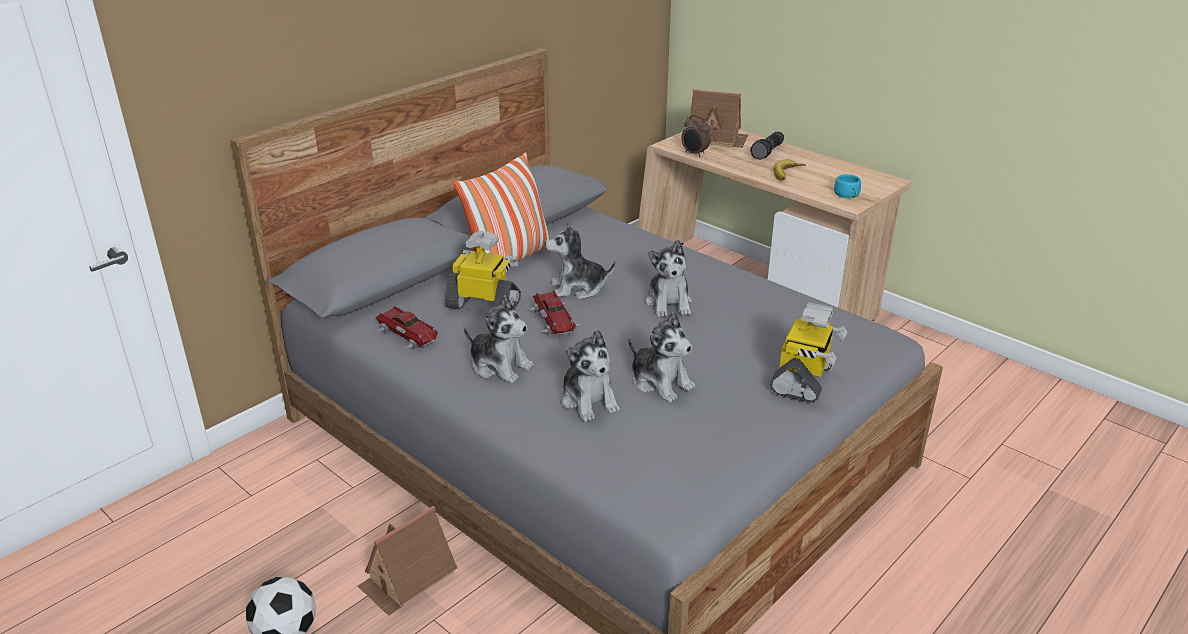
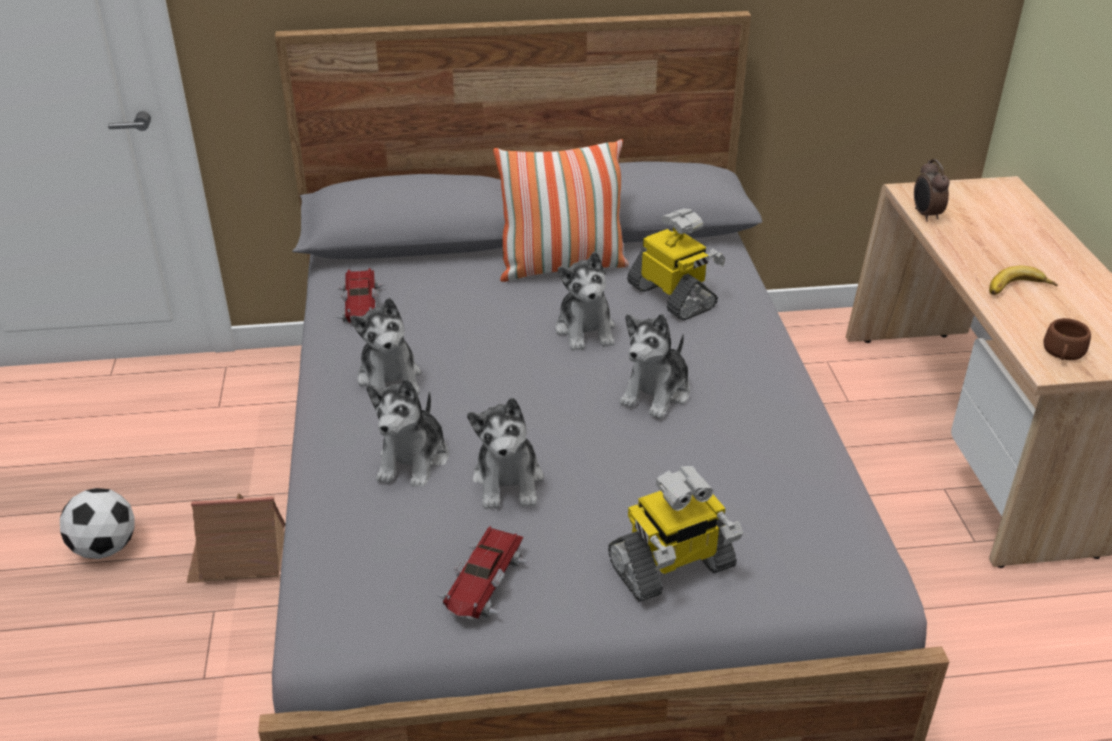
camera: 40 degrees right, 5 degrees up
(484, 304) = (469, 305): toy robot -> toy robot (673, 297)
(555, 320) = (506, 354): toy car -> toy car (484, 583)
(578, 288) = (585, 330): plush toy -> plush toy turned 135 degrees counterclockwise
(717, 138) = (989, 204): toy house -> none
(768, 152) = (1036, 248): flashlight -> none
(848, 195) = (1063, 353): turquoise cup -> brown cup

